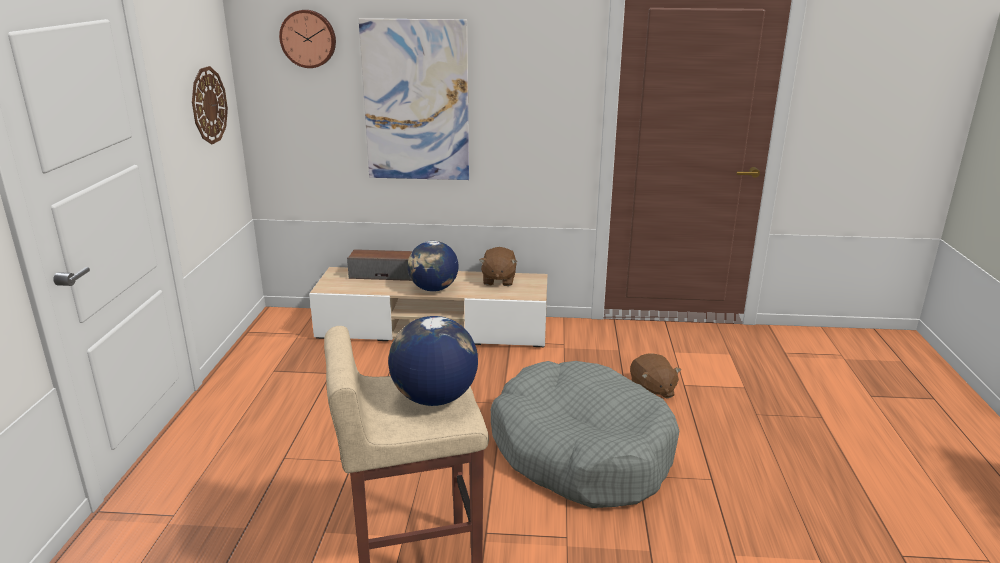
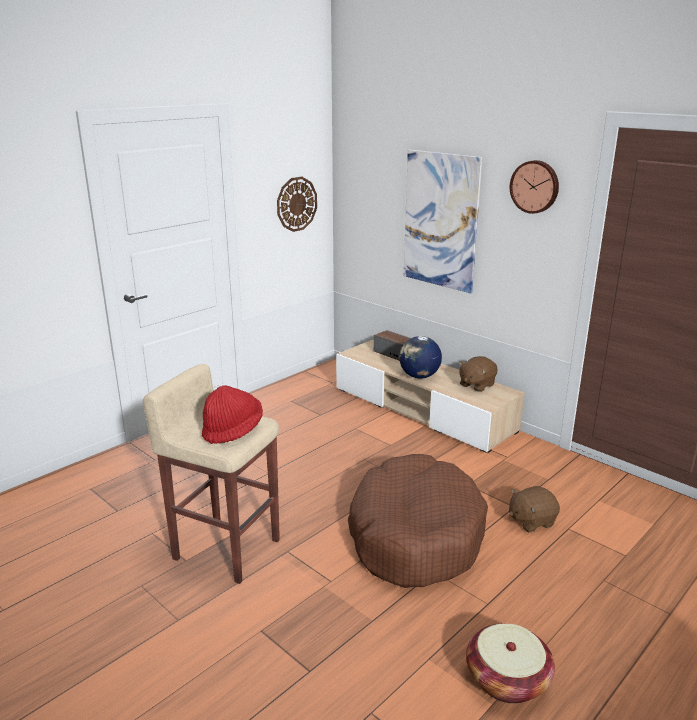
camera: 40 degrees right, 0 degrees up
(308, 38) = (376, 162): wall clock -> wall clock (535, 186)
(434, 398) = (233, 430): globe -> red hat
(581, 451) = (414, 535): grey dog bed -> brown dog bed
(651, 391) = (531, 521): brown plush toy -> brown plush toy turned 45 degrees clockwise
(803, 533) = (507, 679): none -> basket

